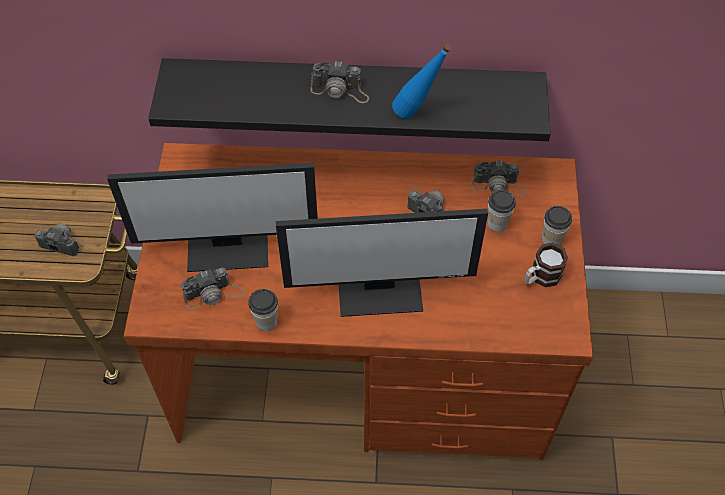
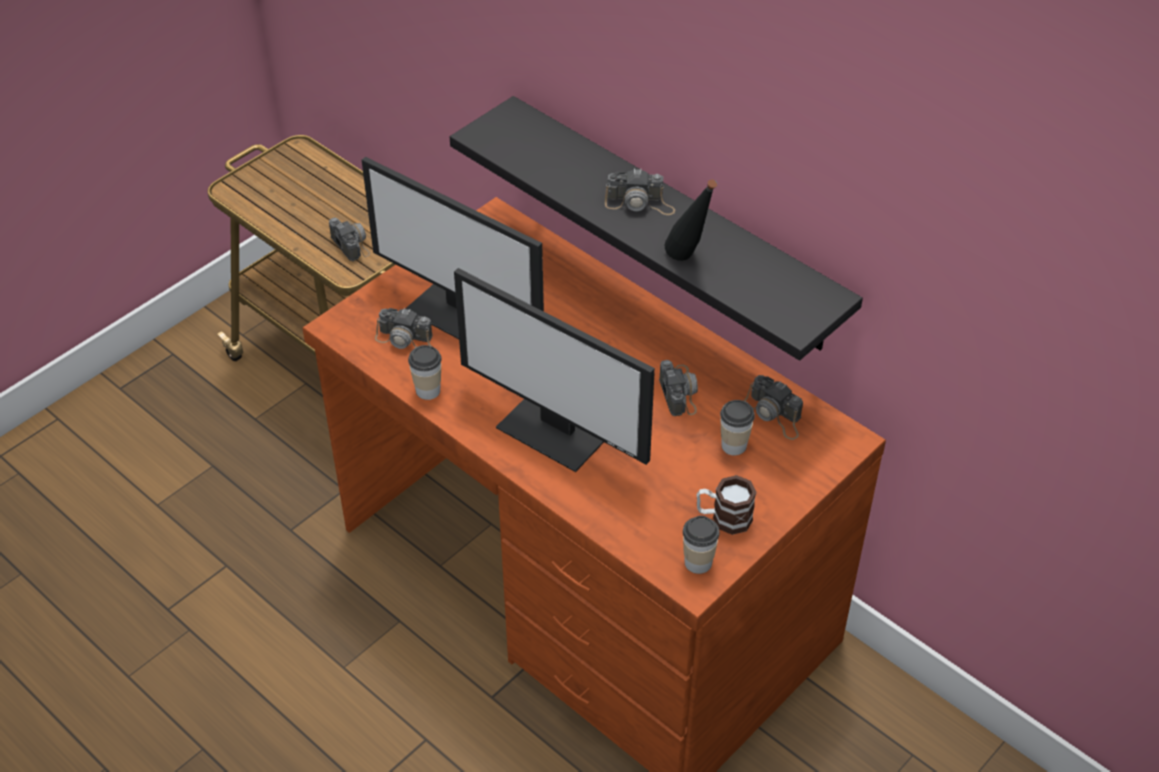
camera: 40 degrees right, 10 degrees down
(340, 90) = (640, 203): camera -> camera turned 45 degrees counterclockwise
(417, 114) = (688, 262): blue bottle -> black bottle
(551, 239) = (774, 493): cup -> cup (698, 563)

